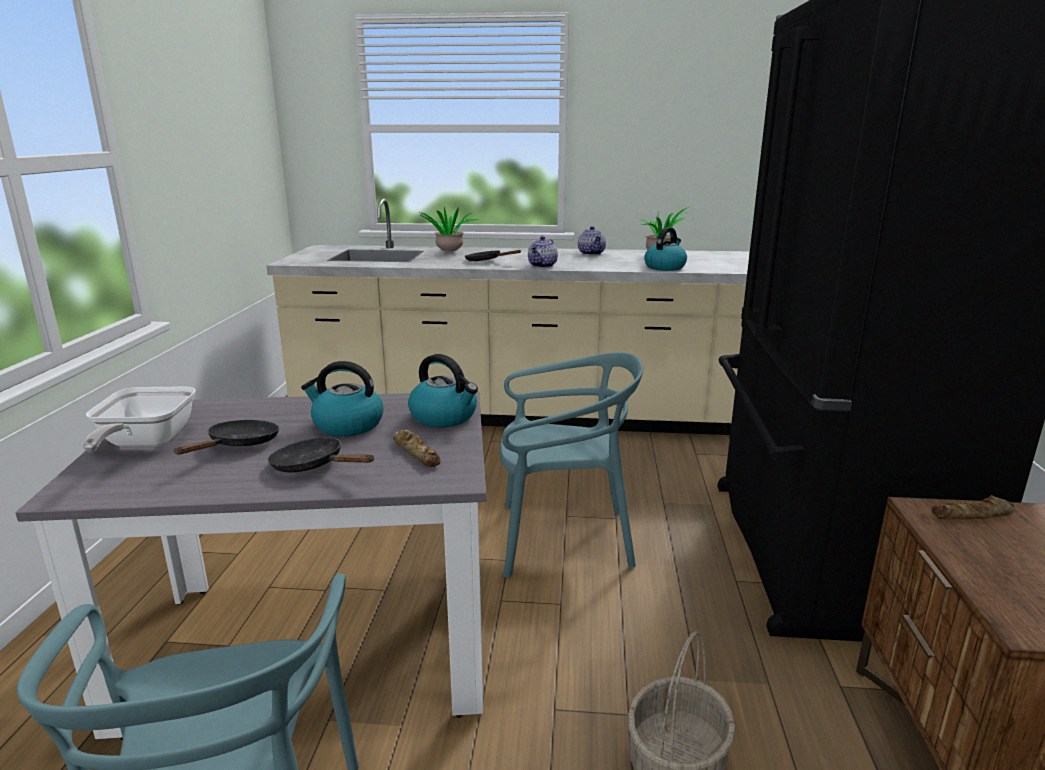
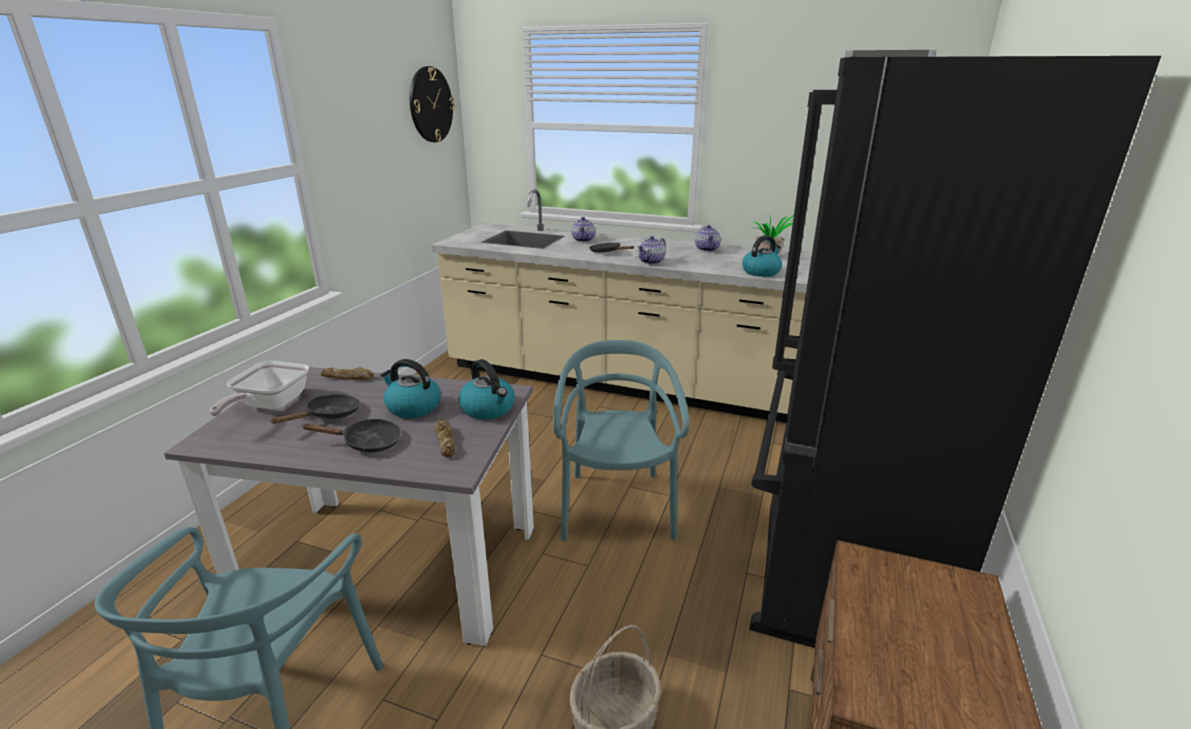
camera: 15 degrees right, 5 degrees up
(247, 101) = (430, 105): none -> wall clock
(313, 466) = (366, 443): black frying pan -> black frying pan turned 135 degrees clockwise
(449, 253) = (584, 240): potted plant -> teapot
(563, 539) = (616, 507): turquoise chair -> turquoise chair turned 105 degrees counterclockwise
(973, 515) = (904, 574): bread -> bread (348, 377)

